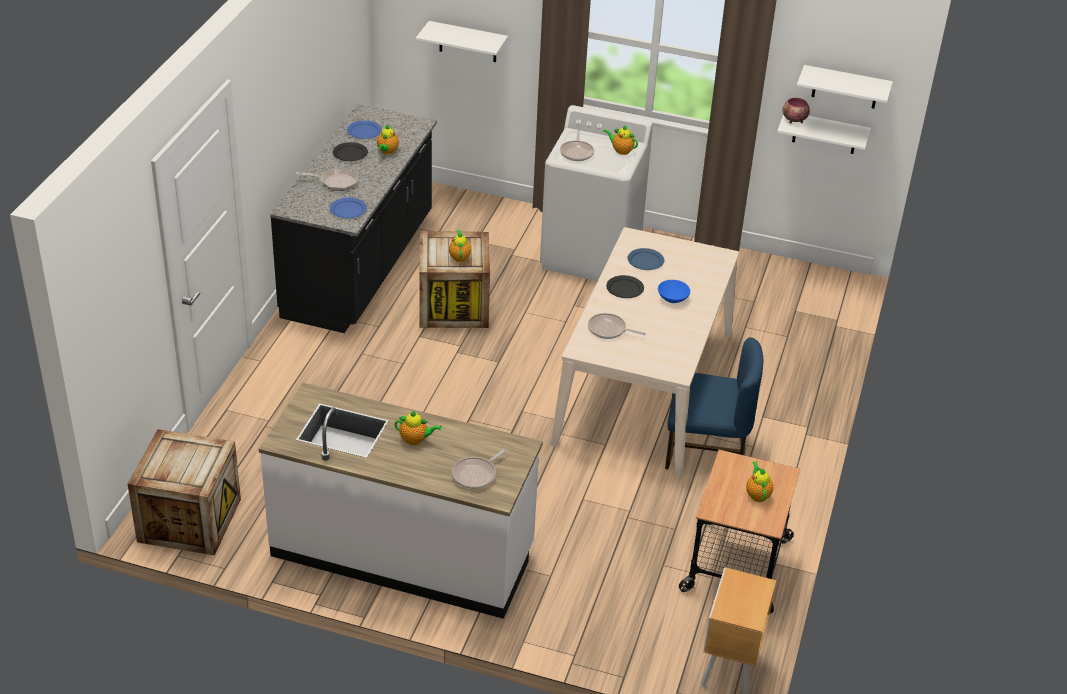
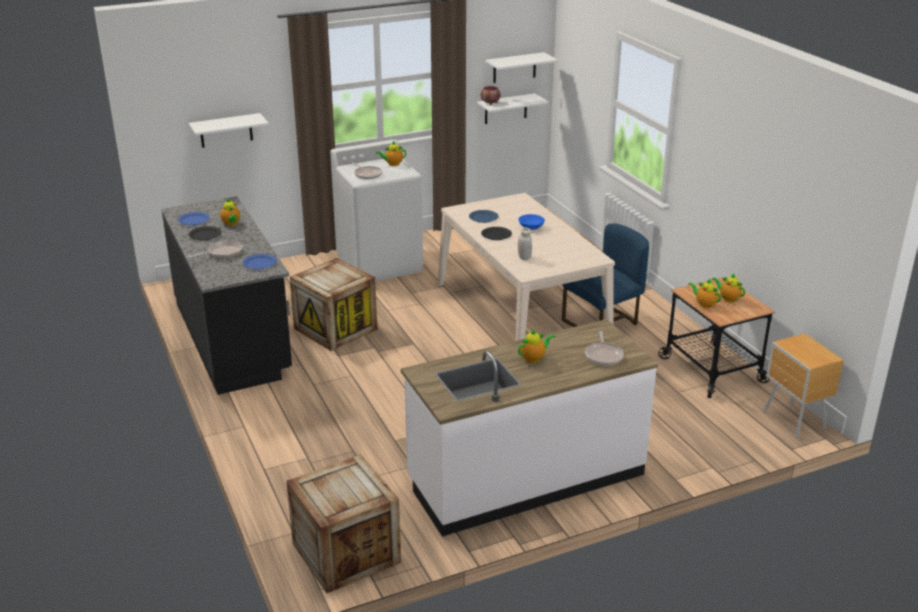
camera: 40 degrees left, 10 degrees down
(459, 257) = (340, 278): teapot -> teapot (704, 304)
(609, 330) = (524, 257): frying pan -> white jar

